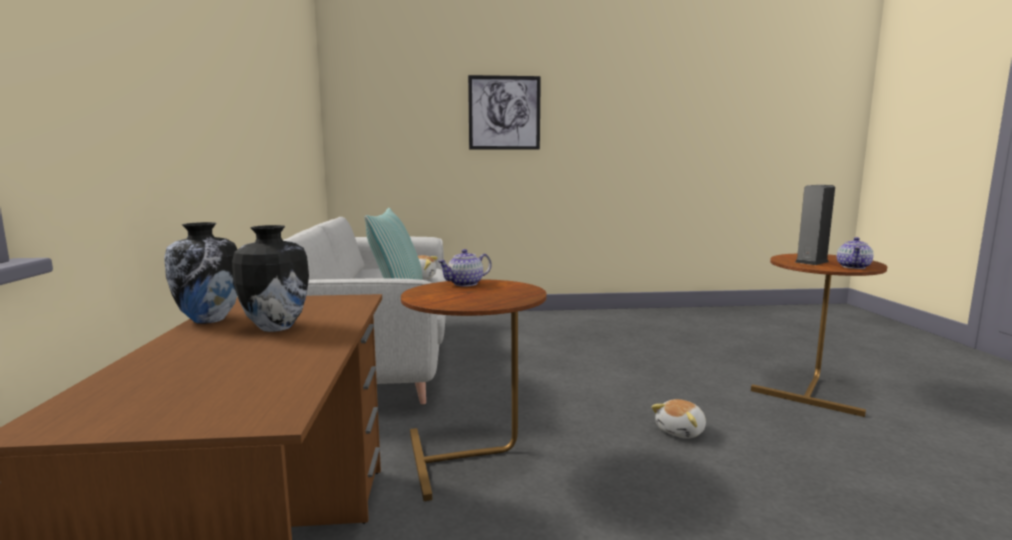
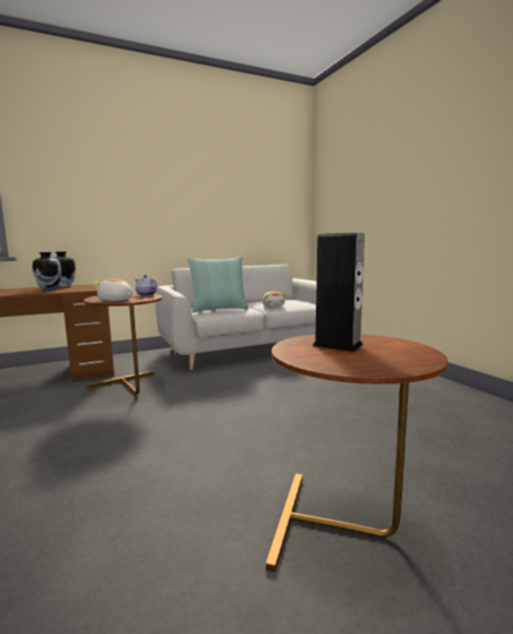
camera: 70 degrees right, 0 degrees up
(504, 113) = (401, 179): picture -> none
(681, 431) = (178, 443): plush toy -> plush toy (116, 300)
(853, 267) = (318, 359): teapot -> none

